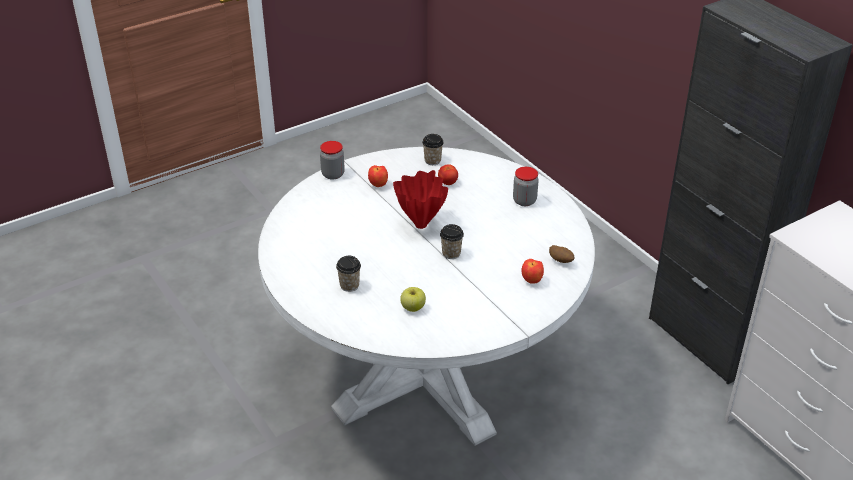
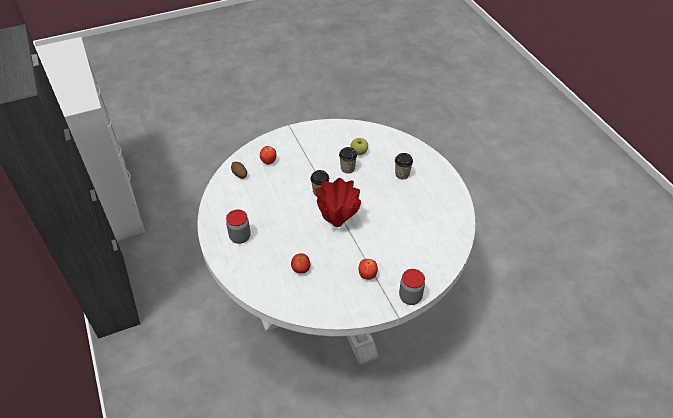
camera: 170 degrees left, 10 degrees up
(432, 161) = (307, 302): cup -> cup (347, 168)

